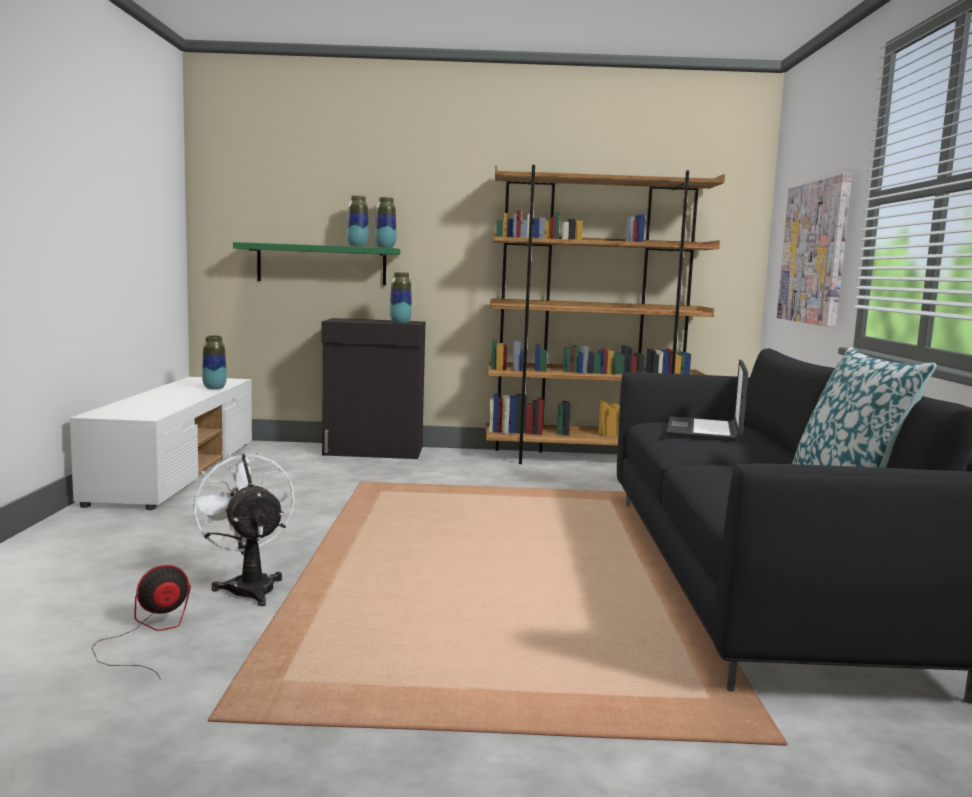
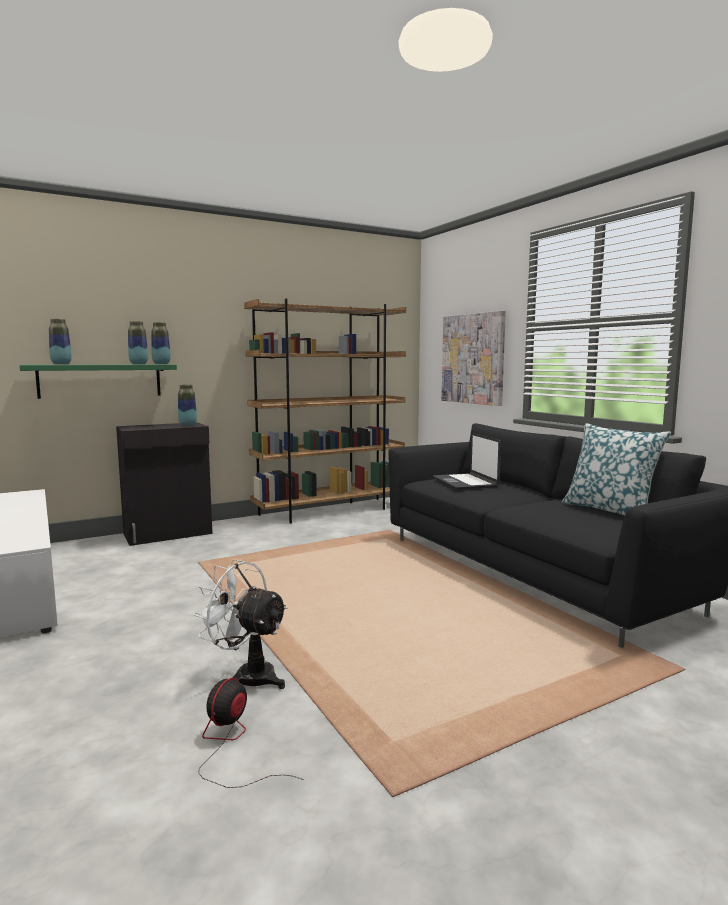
camera: 30 degrees left, 0 degrees up
(214, 388) = (31, 503): vase -> vase (61, 364)

